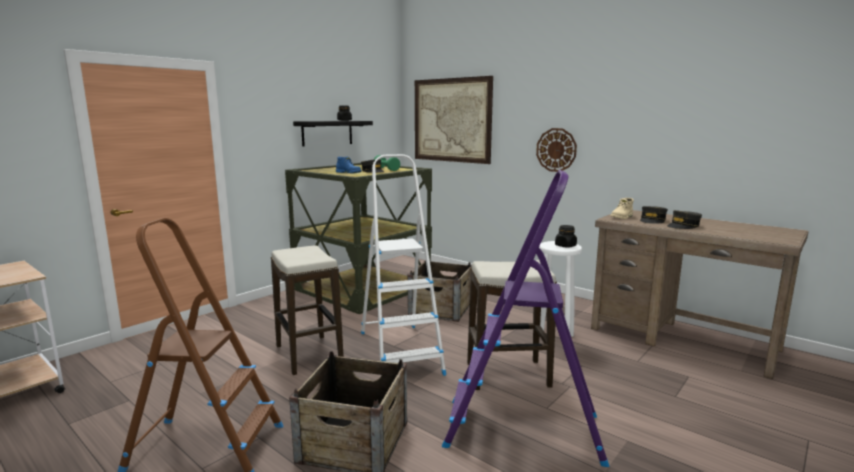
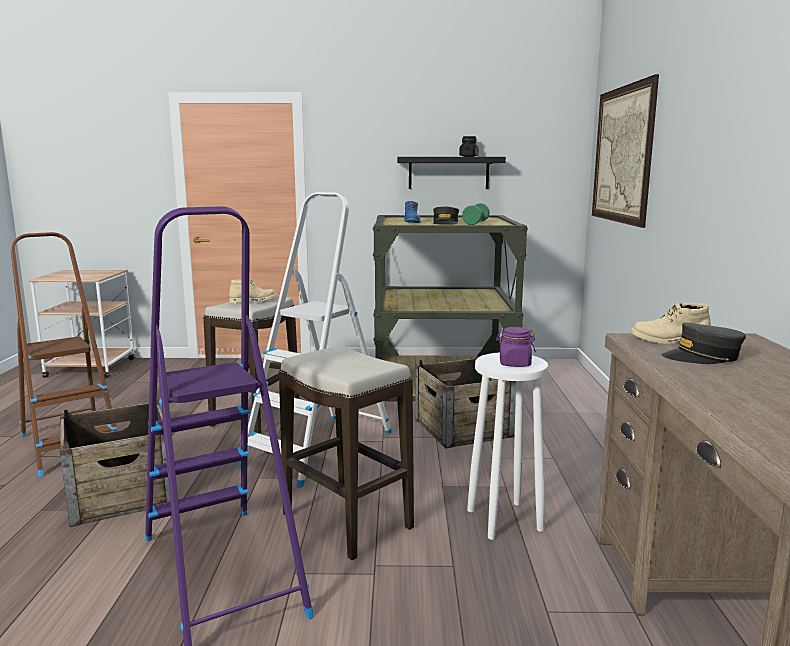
camera: 50 degrees right, 0 degrees up
(304, 253) = (253, 301): none -> beige boot
(556, 150) = (703, 205): wall clock -> none
(565, 246) = (514, 364): black jar -> purple jar
(683, 226) = (717, 378): grey cap -> none

